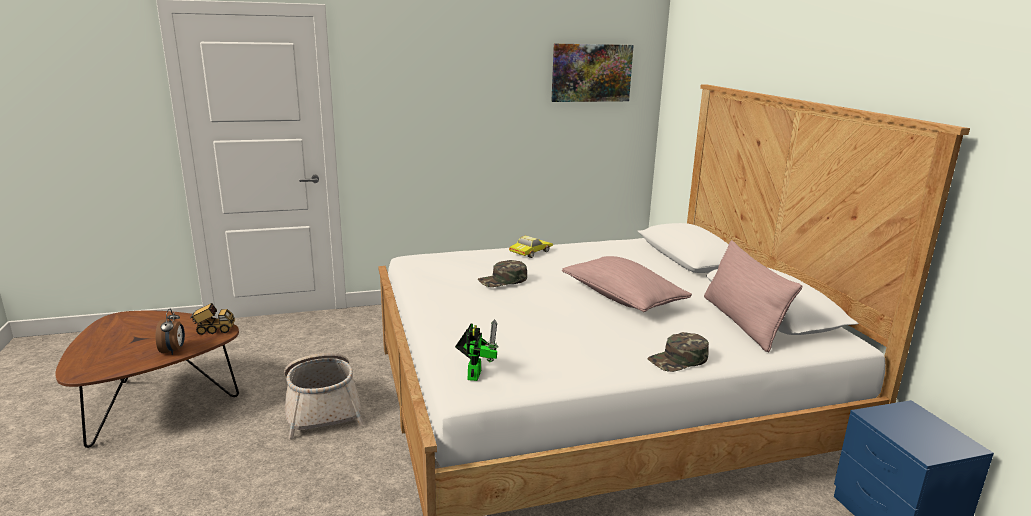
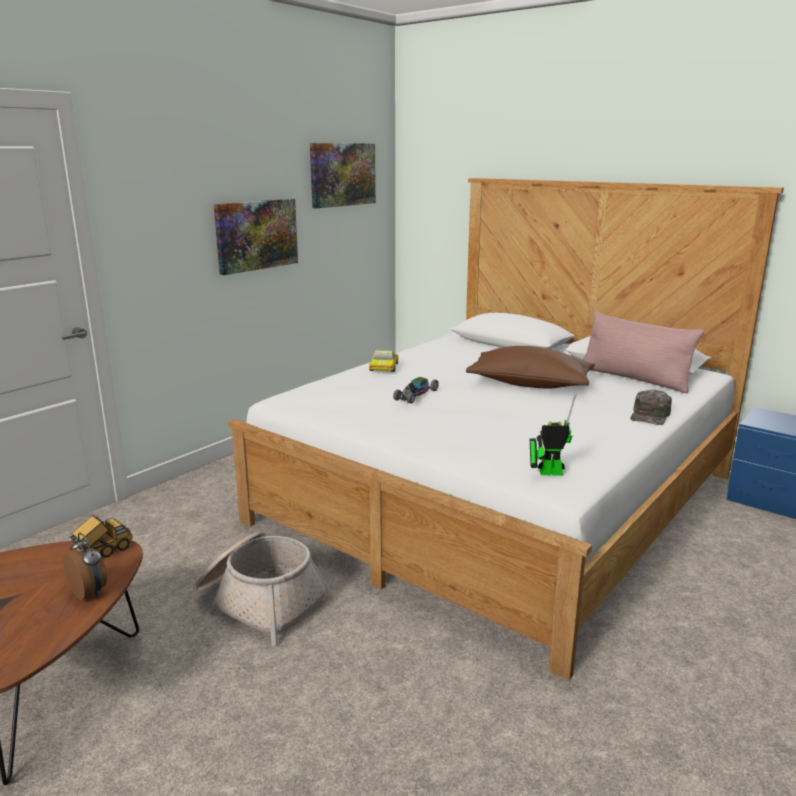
camera: 35 degrees left, 0 degrees up
(475, 373) = (546, 473): toy robot -> toy robot turned 60 degrees counterclockwise
(486, 120) = (256, 235): none -> picture
(503, 280) = (416, 395): green cap -> toy car
(622, 299) = (530, 384): pink pillow -> brown pillow

